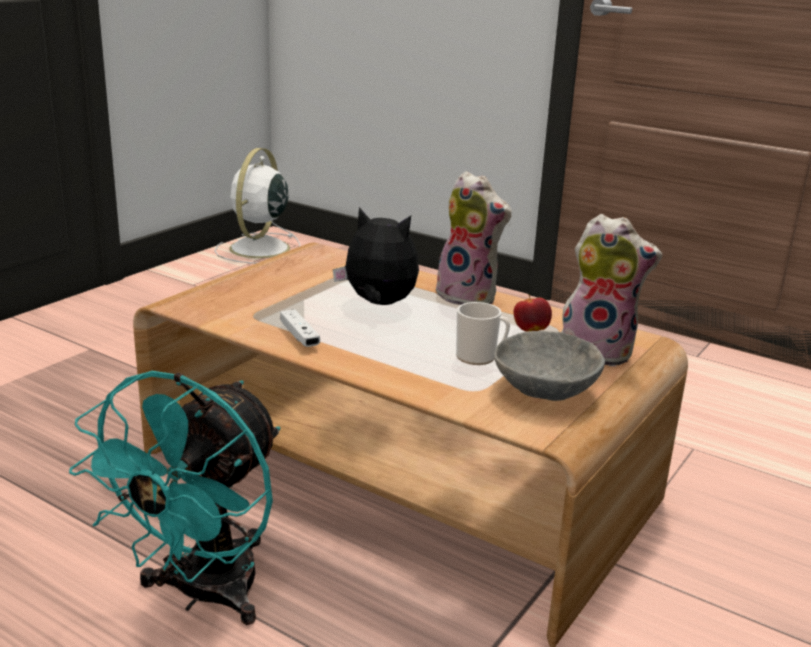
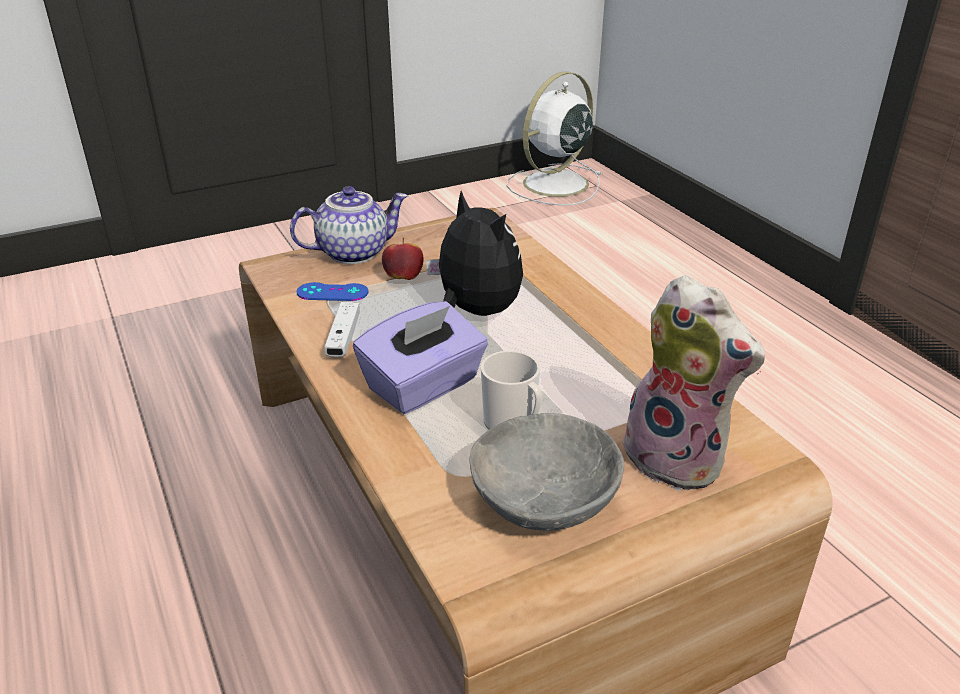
camera: 30 degrees right, 10 degrees up
(202, 595) = (182, 589): turquoise fan -> none
(236, 285) = (353, 252): none -> teapot
(253, 312) = (332, 292): none -> blue game controller
(395, 350) = (424, 386): none -> purple tissue box
(470, 297) = (595, 325): plush toy -> none
(530, 330) = (621, 397): apple -> apple (403, 278)

